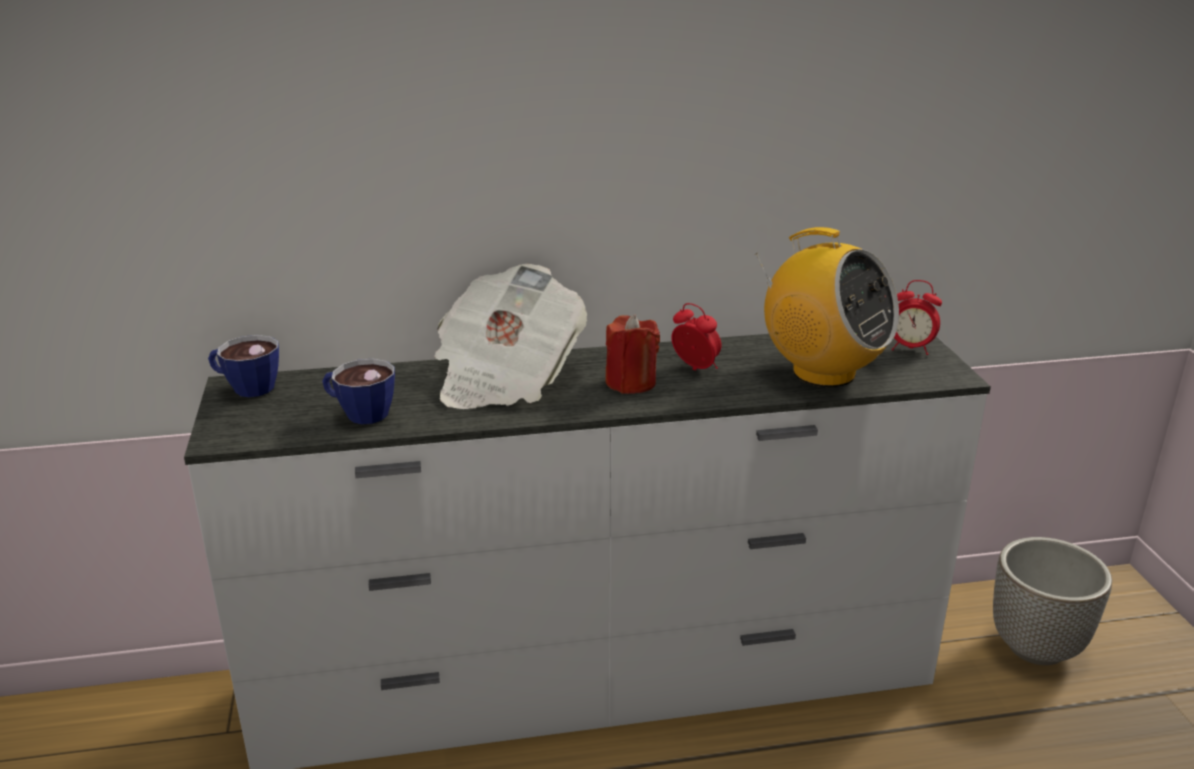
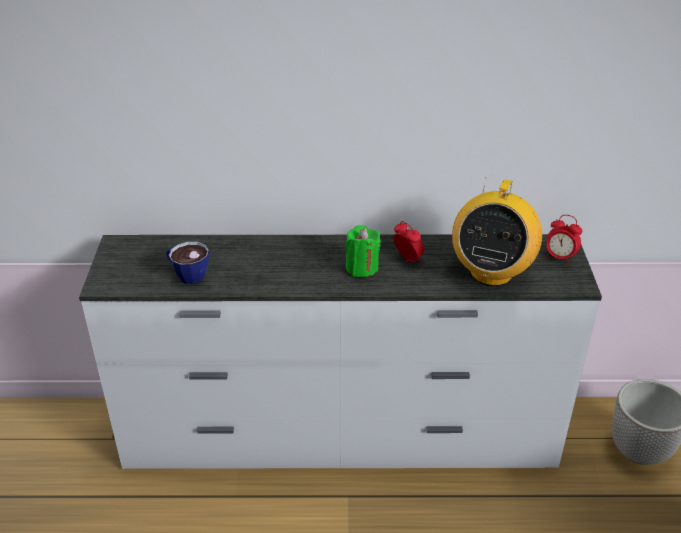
camera: 10 degrees right, 10 degrees up
(246, 387) = (123, 246): cup -> none
(505, 377) = (283, 254): newspaper -> none
(630, 382) = (362, 267): red candle -> green candle
(822, 373) = (491, 272): radio -> radio turned 60 degrees clockwise

